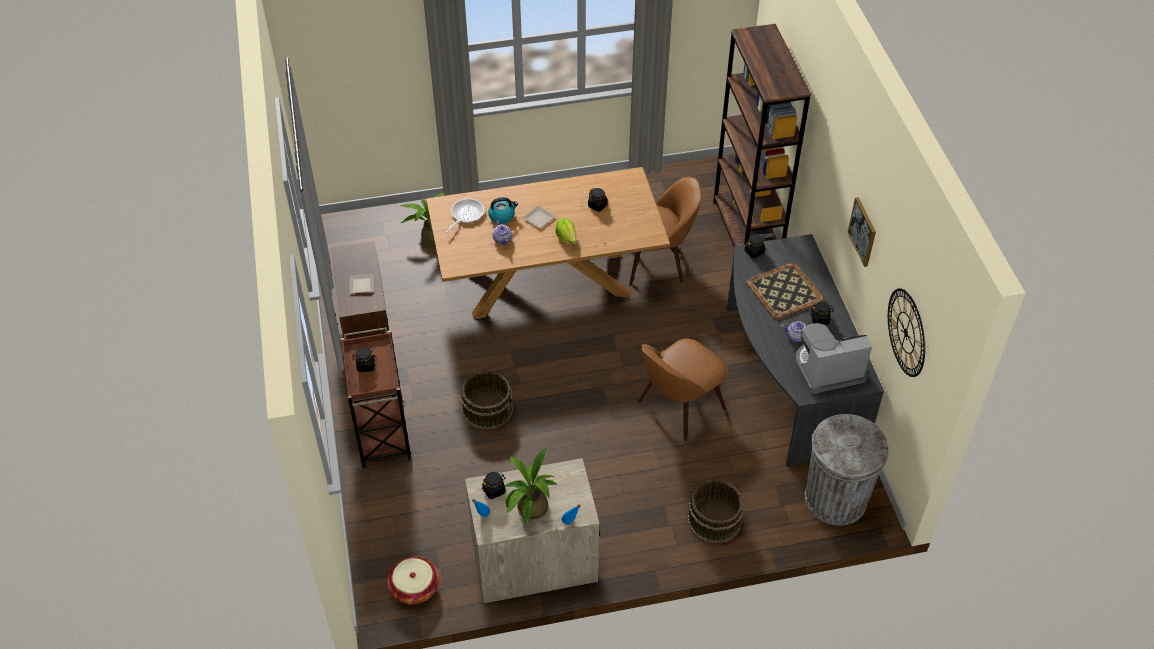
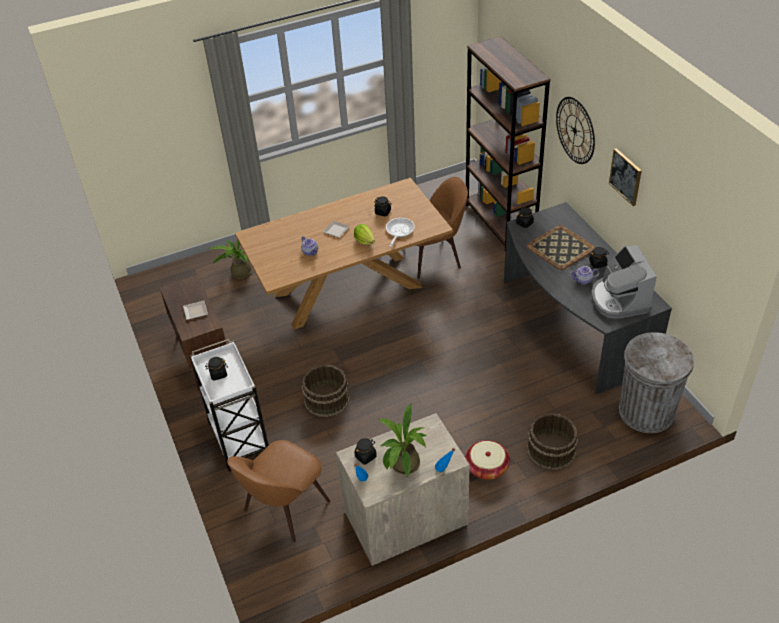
camera: 10 degrees left, 5 degrees down
(382, 432) = (238, 437): brown cart -> white cart
(414, 588) = (304, 566): basket -> basket (487, 467)
(465, 215) = (272, 239): frying pan -> frying pan (399, 231)
(502, 216) = (304, 234): kettle -> none
(679, 407) = (490, 365): brown chair -> brown chair (284, 508)
(828, 368) = (619, 300): coffee machine -> coffee machine turned 75 degrees counterclockwise
(906, 332) = (691, 246): wall clock -> wall clock (575, 130)

